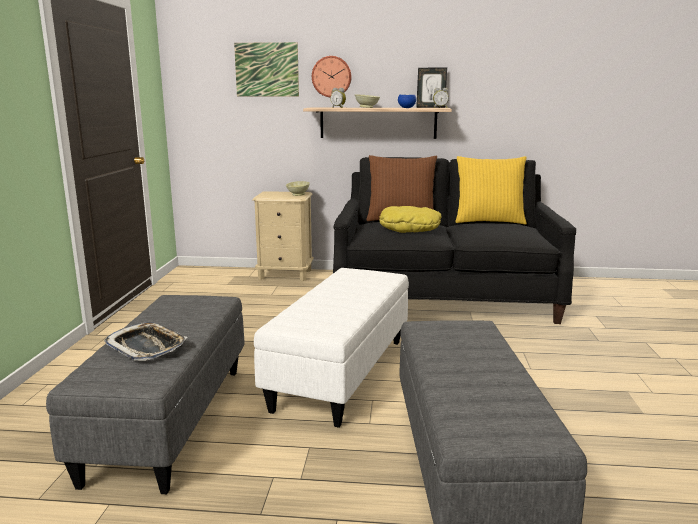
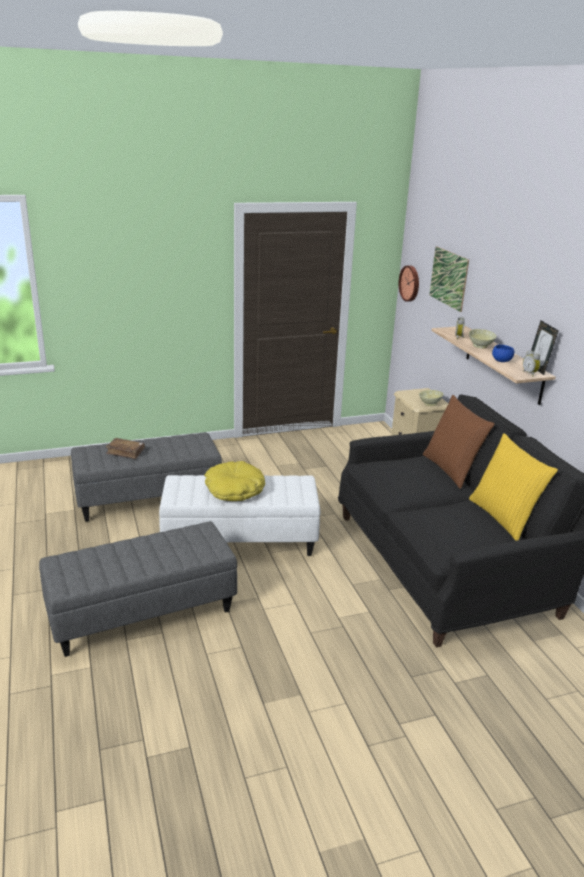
camera: 65 degrees right, 10 degrees up
(147, 347) = (126, 452): tray -> brown book
(331, 76) = (483, 302): wall clock -> wall clock (410, 283)
(409, 229) = (410, 478): yellow pillow -> yellow pillow (235, 490)

